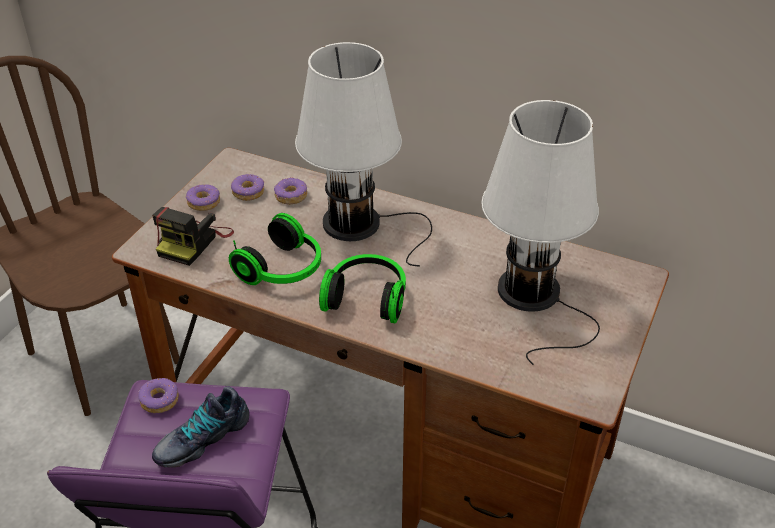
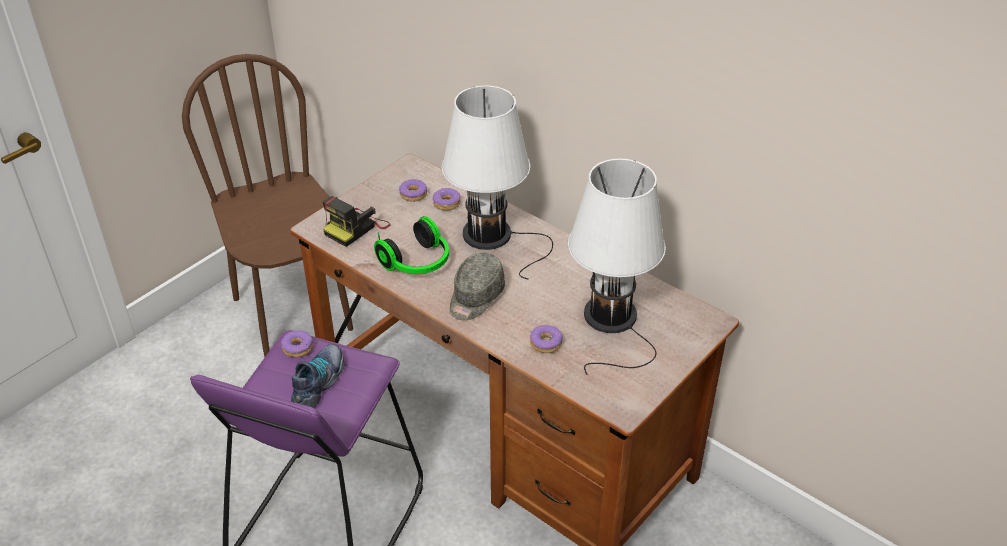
camera: 15 degrees right, 0 degrees up
(201, 438) = (319, 382): shoe -> shoe turned 135 degrees clockwise
(204, 202) = (375, 197): donut -> donut (546, 343)
(367, 298) = (475, 297): headphones -> grey cap

